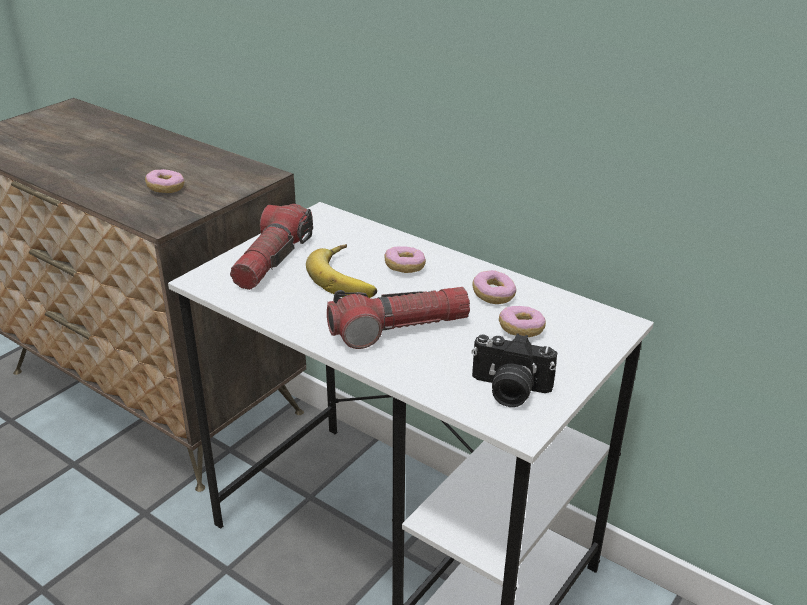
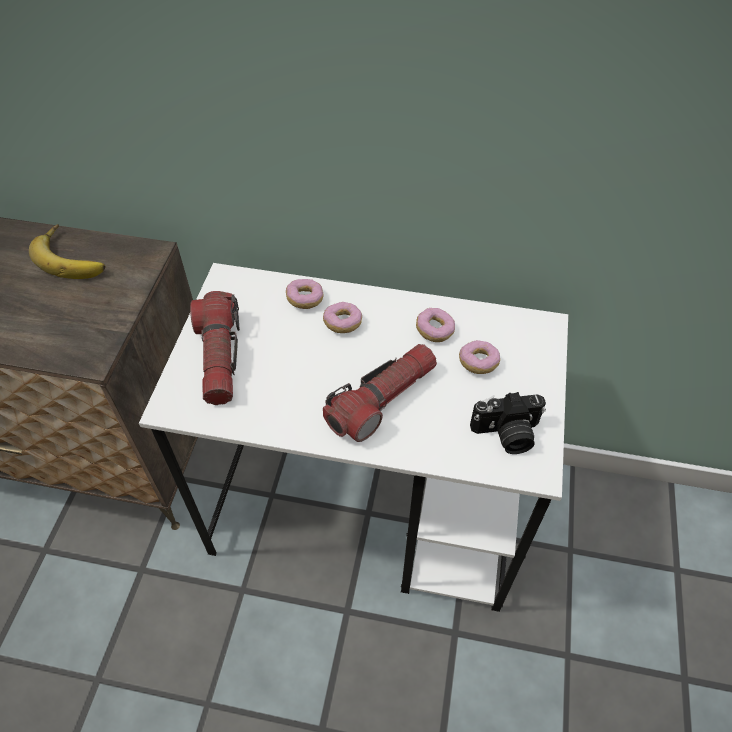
camera: 25 degrees left, 20 degrees up
(166, 189) = (62, 307): donut -> donut (305, 299)
(348, 278) = (302, 354): banana -> banana (73, 257)

